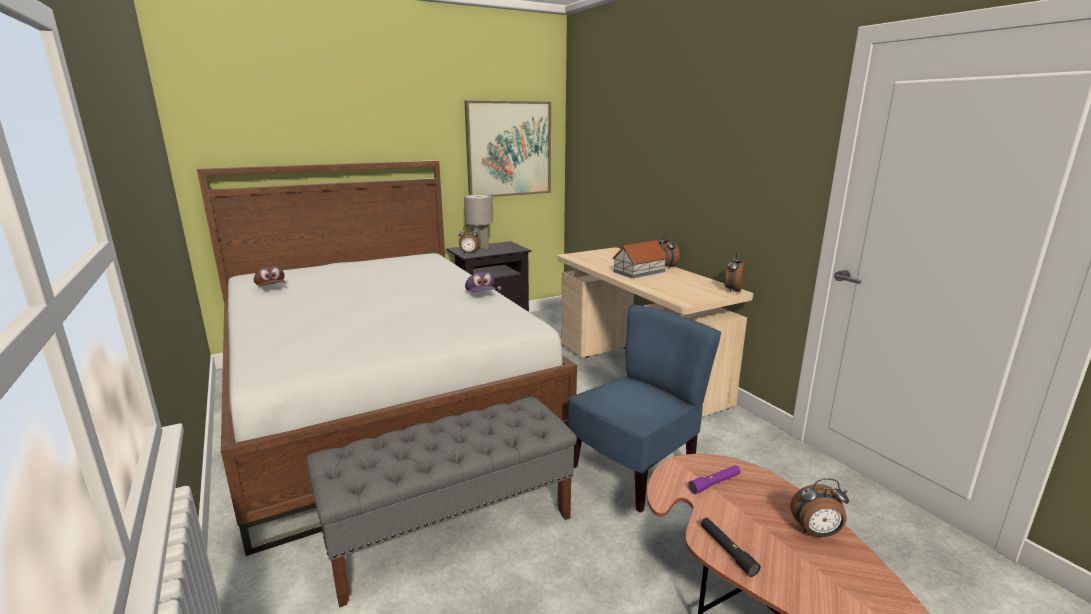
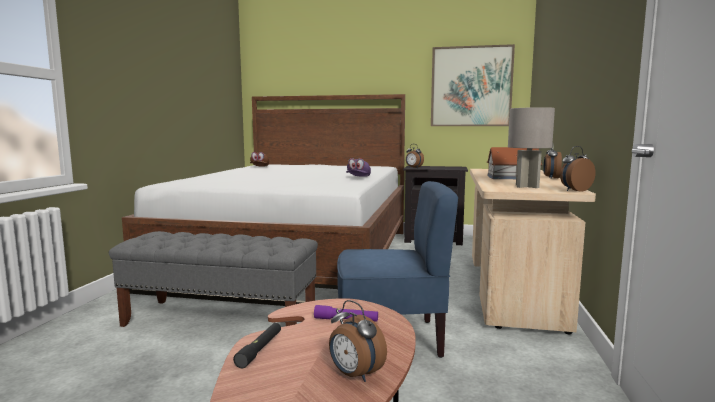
camera: 40 degrees right, 10 degrees down
(480, 248) = (430, 167): grey table lamp -> grey table lamp (527, 186)

